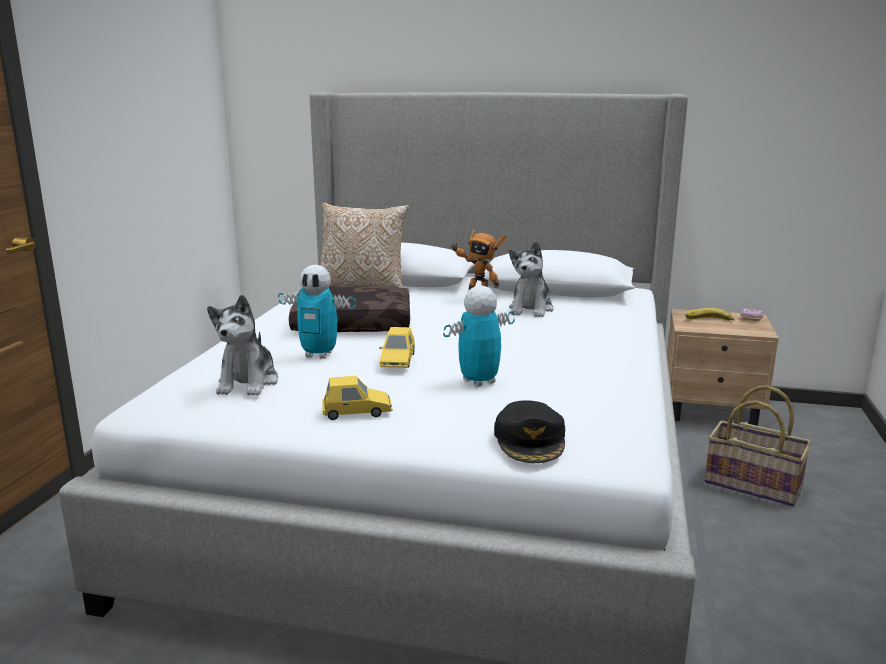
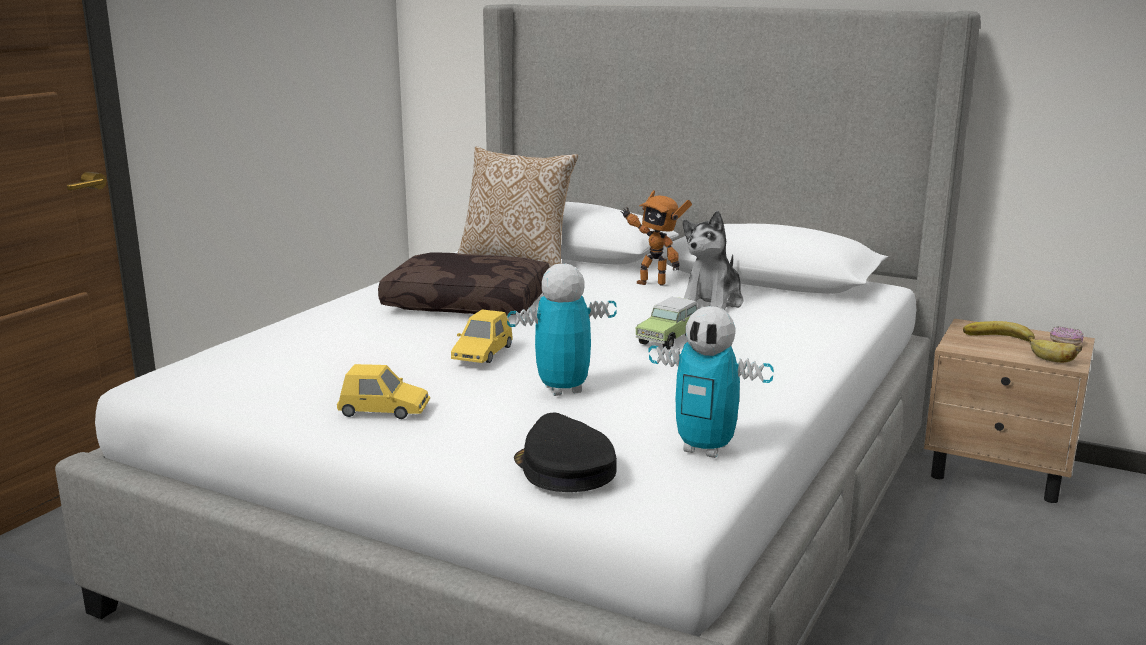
camera: 15 degrees right, 0 degrees up
(248, 383) = (286, 363): plush toy -> none
(319, 355) = (393, 337): toy robot -> toy robot (705, 449)
(523, 338) = (669, 339): none -> toy car
(530, 440) = (564, 469): black cap -> black cap turned 135 degrees clockwise
(751, 331) = (1050, 360): none -> banana
(753, 484) = (1003, 580): basket -> none

